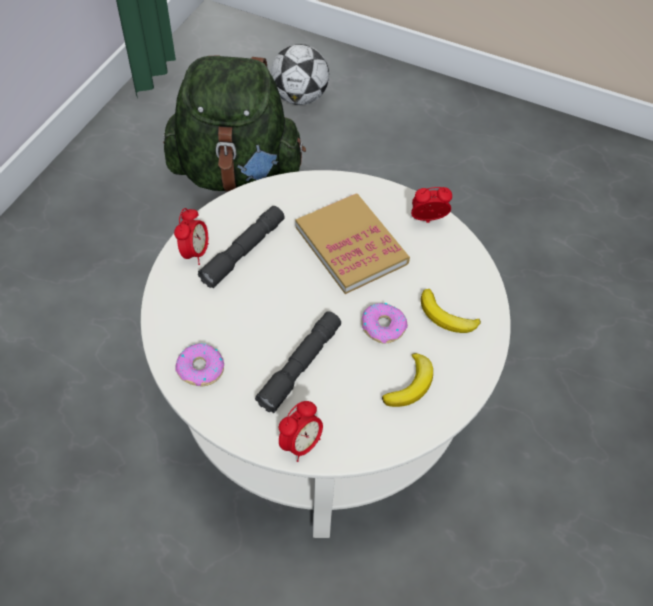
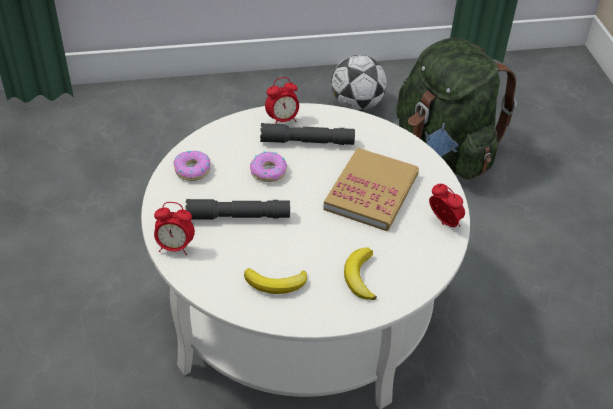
camera: 55 degrees right, 10 degrees down
(299, 97) = (559, 145): football -> football (356, 105)
(383, 326) = (314, 244): donut -> donut (269, 171)

